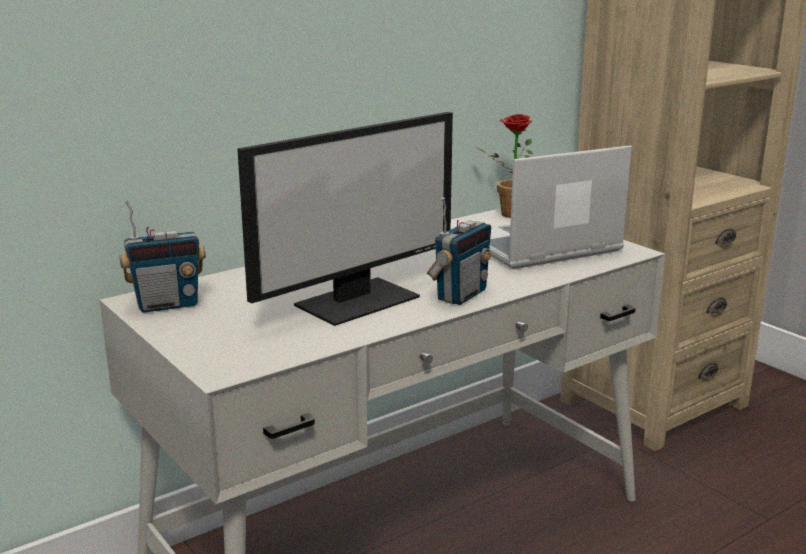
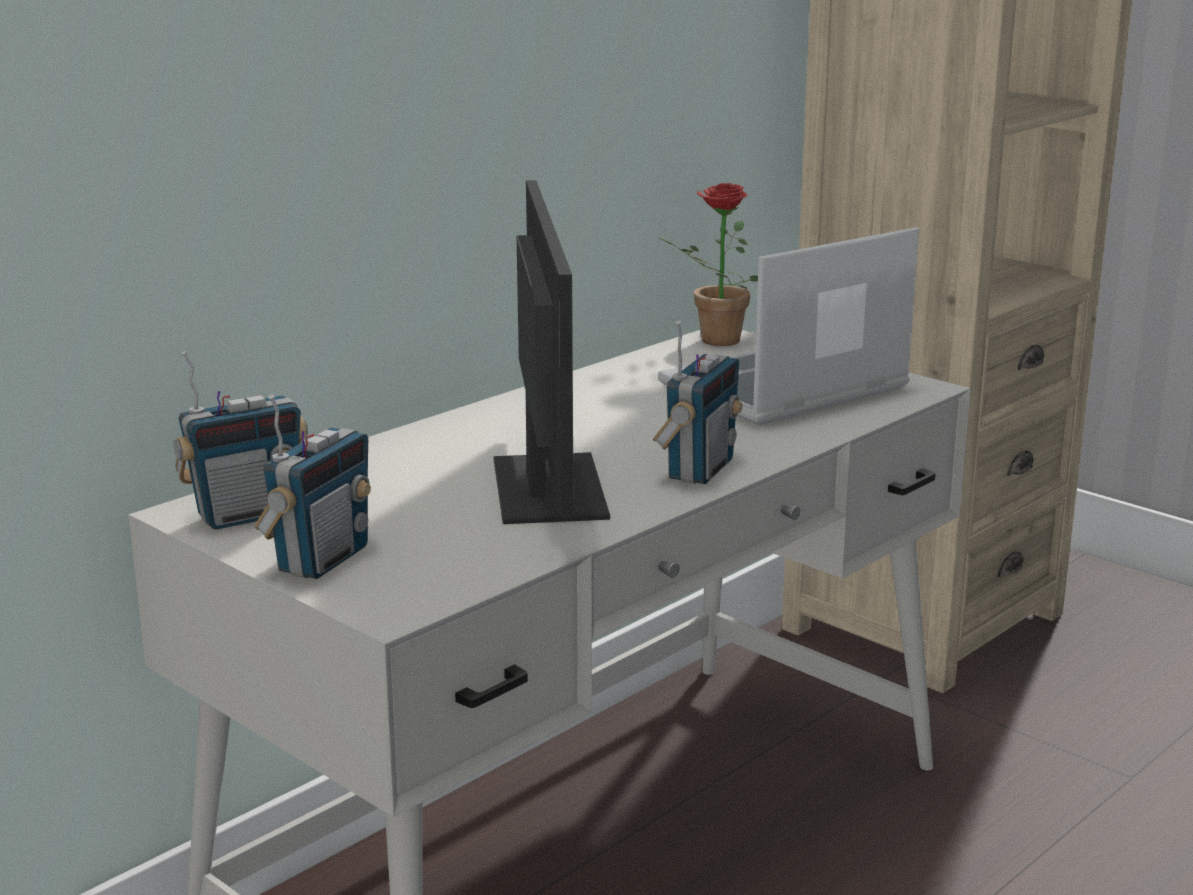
camera: 10 degrees left, 0 degrees up
(196, 336) = (322, 559): none -> radio
(357, 300) = (544, 487): monitor -> monitor turned 45 degrees counterclockwise

